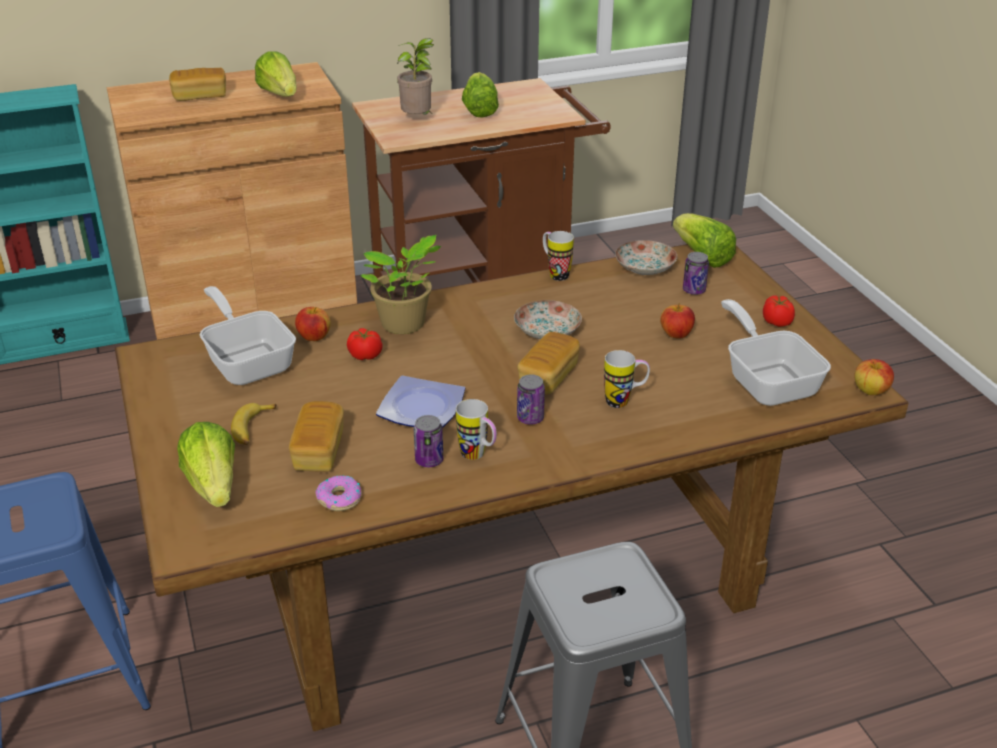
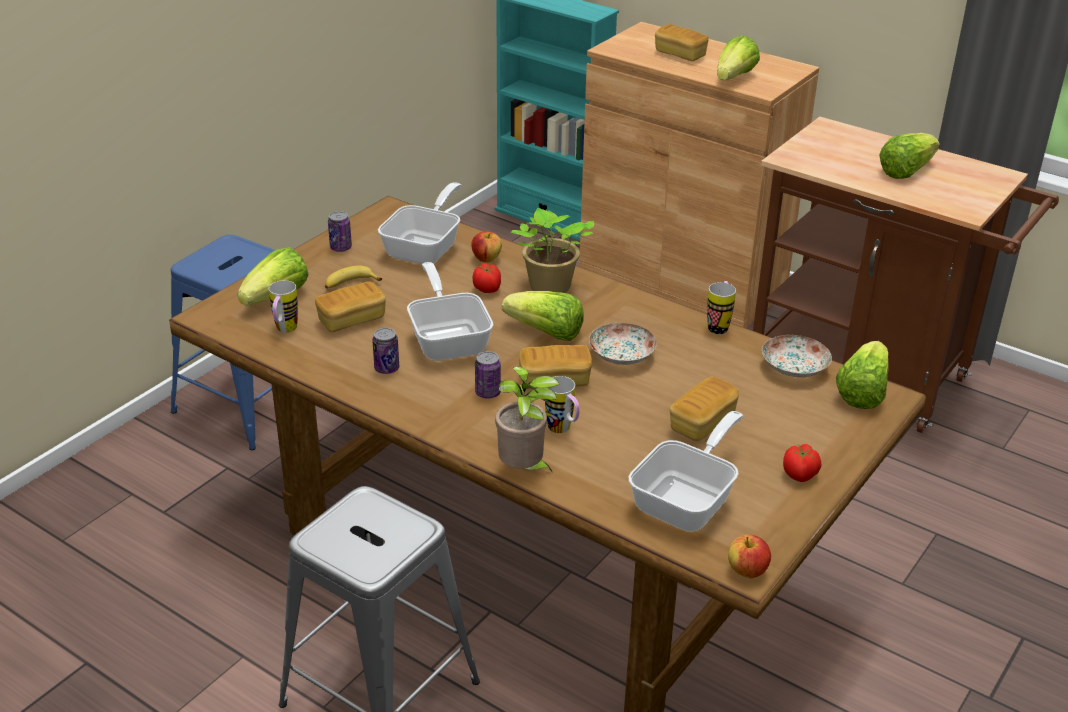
camera: 55 degrees right, 0 degrees up
(339, 499) = (307, 350): donut -> none
(418, 120) = (837, 153): potted plant -> potted plant (524, 470)
(420, 407) = (448, 338): plate -> frying pan
(472, 353) = (546, 333): none -> lettuce
(478, 456) = (413, 388): mug -> mug (284, 331)
(676, 334) = (702, 423): apple -> bread
(694, 290) = (792, 408): can -> can (341, 248)

